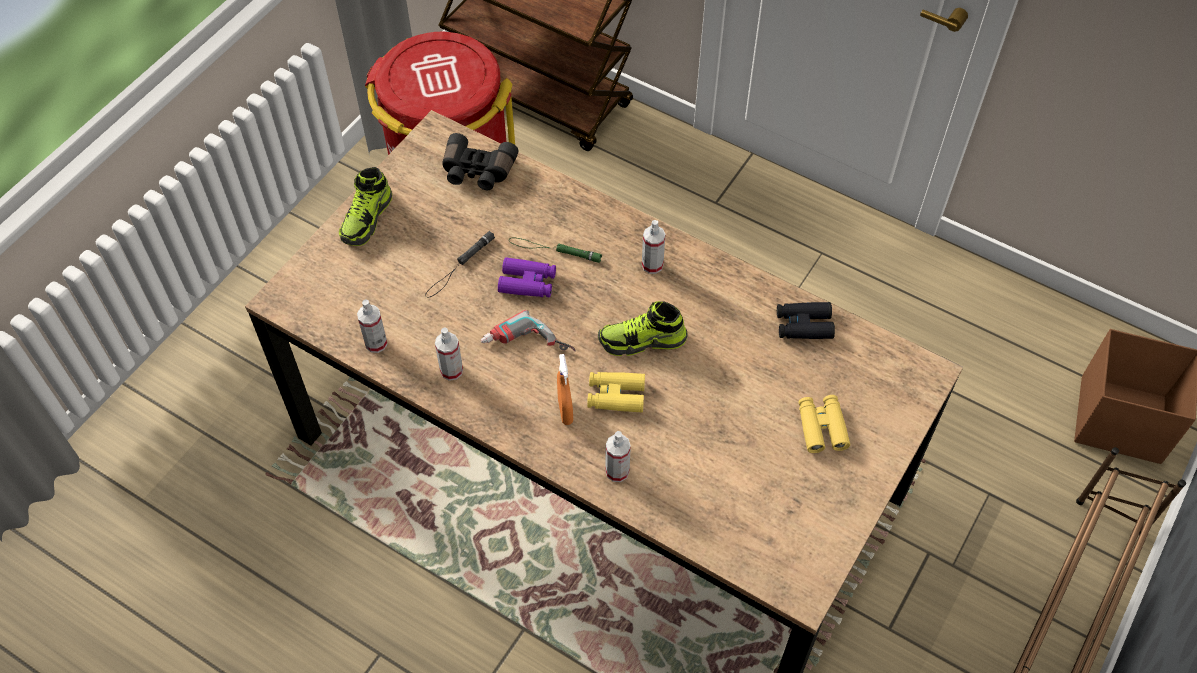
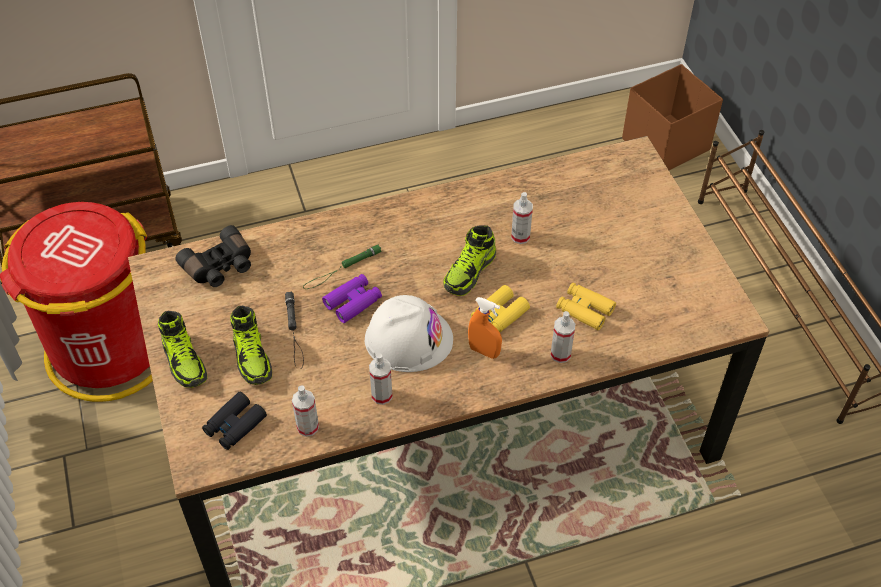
camera: 50 degrees left, 5 degrees down
(410, 258) = (252, 356): none -> shoe
(527, 347) = (408, 338): power drill -> white hard hat
(652, 265) = (413, 226): spray bottle -> spray bottle (520, 236)
(803, 325) = (542, 184): black binoculars -> black binoculars (235, 425)
(822, 427) = (627, 228): yellow binoculars -> yellow binoculars (584, 310)

